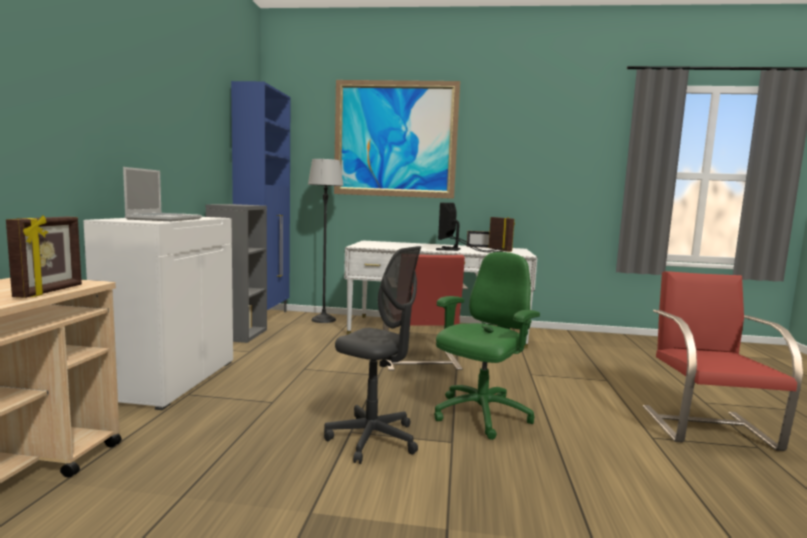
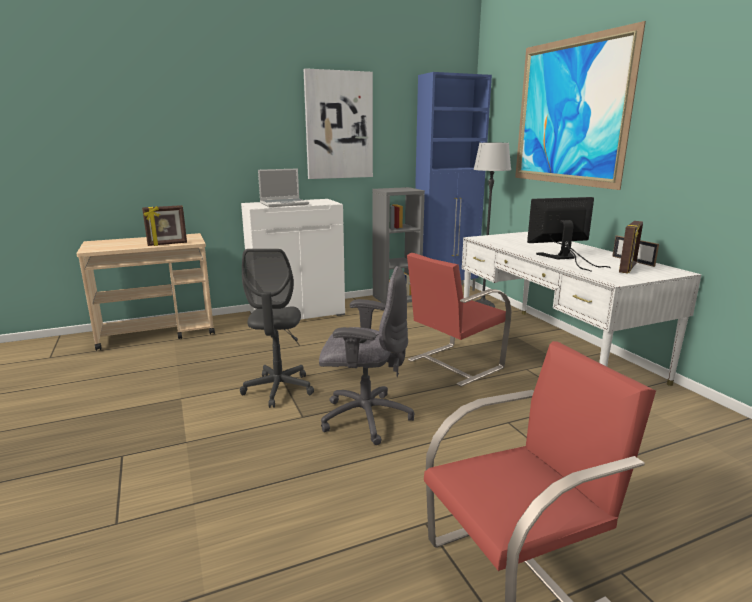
camera: 60 degrees right, 10 degrees up
(176, 121) = (339, 125): none -> picture
(480, 415) = (364, 417): green office chair -> grey office chair

